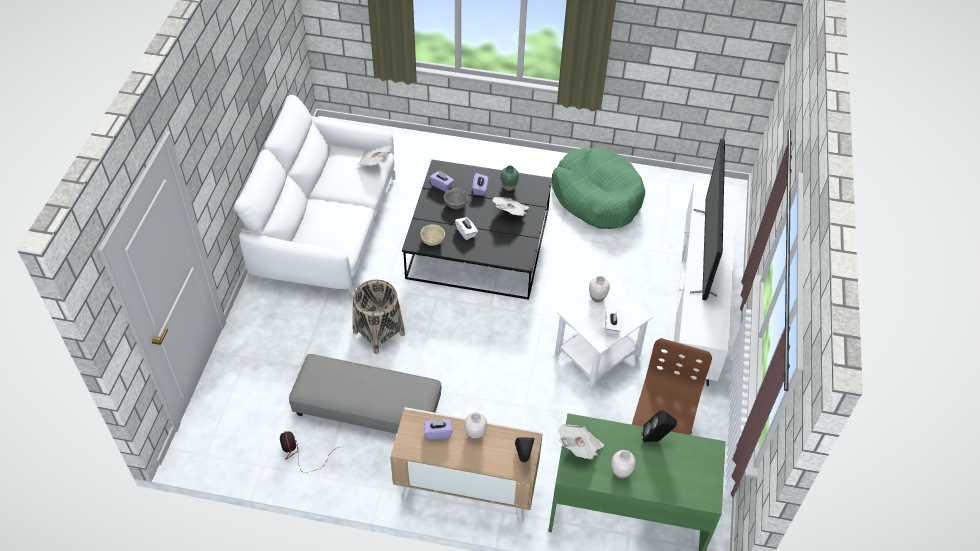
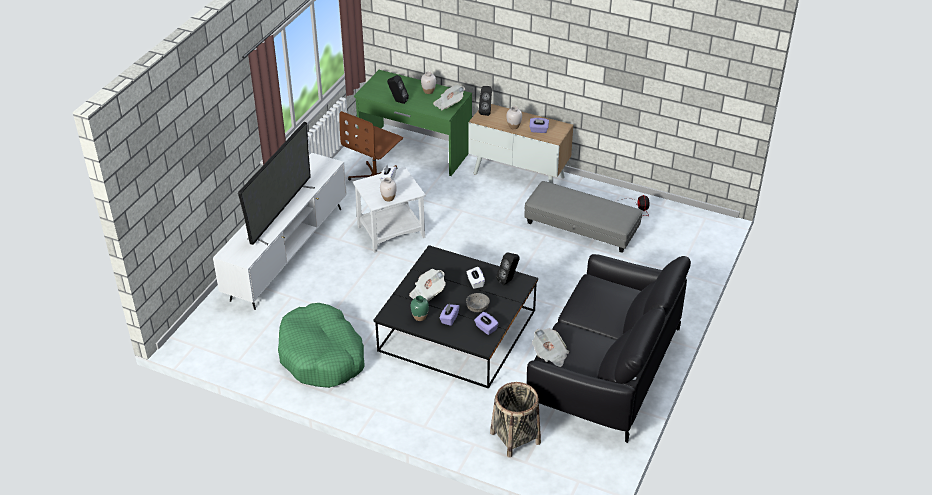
camera: 165 degrees left, 10 degrees down
(326, 228) = (604, 367): white sofa -> black sofa
(379, 333) = (565, 273): basket -> basket (515, 438)
(432, 241) = (508, 280): beige bowl -> black speaker

